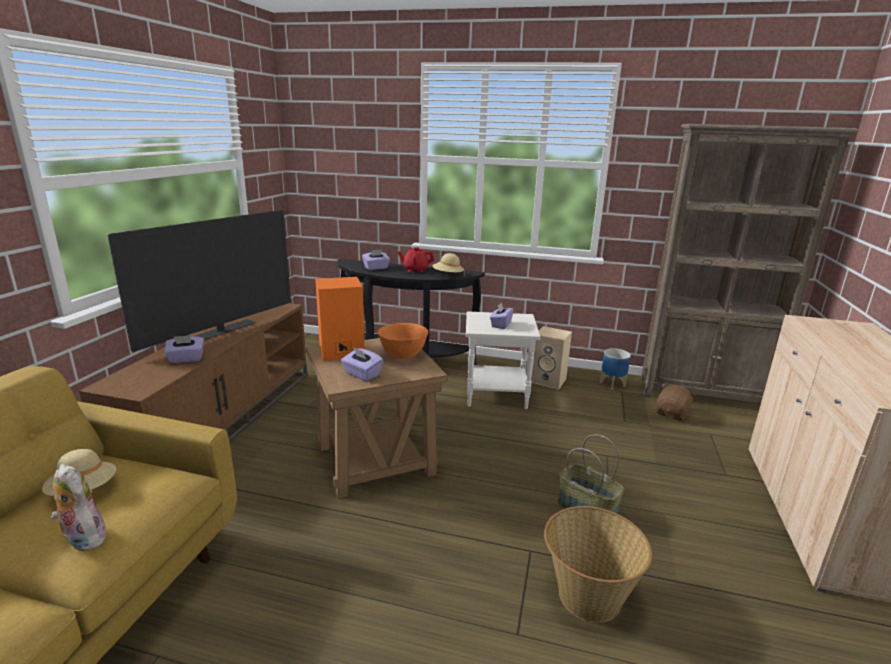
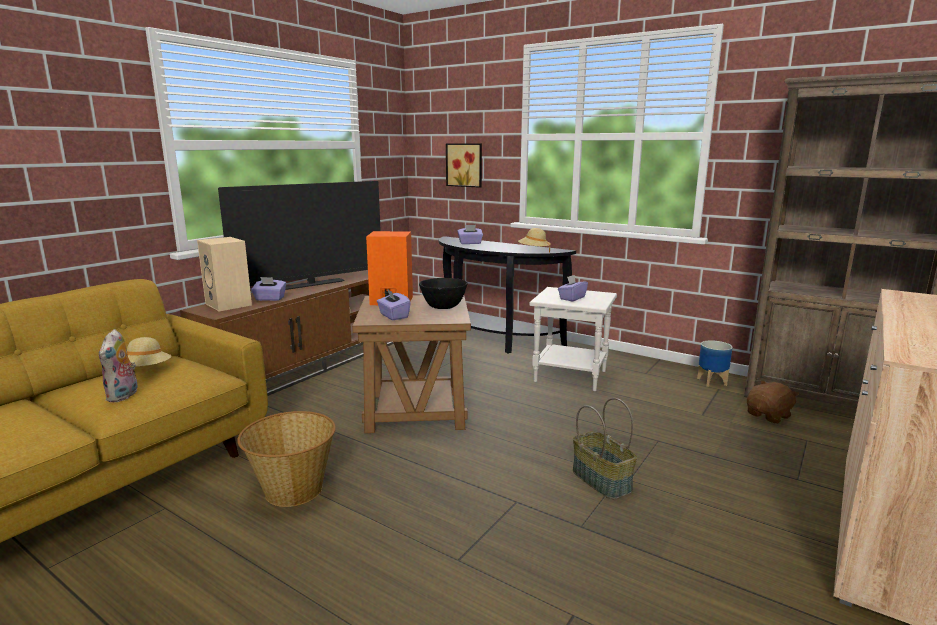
camera: 20 degrees right, 5 degrees down
(82, 539) = (124, 396): plush toy -> plush toy turned 150 degrees counterclockwise
(357, 183) = (465, 165): none -> picture
(403, 355) = (443, 307): orange bowl -> black bowl
(415, 270) = (506, 246): red teapot -> none
(549, 380) = (638, 370): beige speaker -> beige speaker (230, 304)
(588, 596) = (550, 548): basket -> basket (293, 490)

